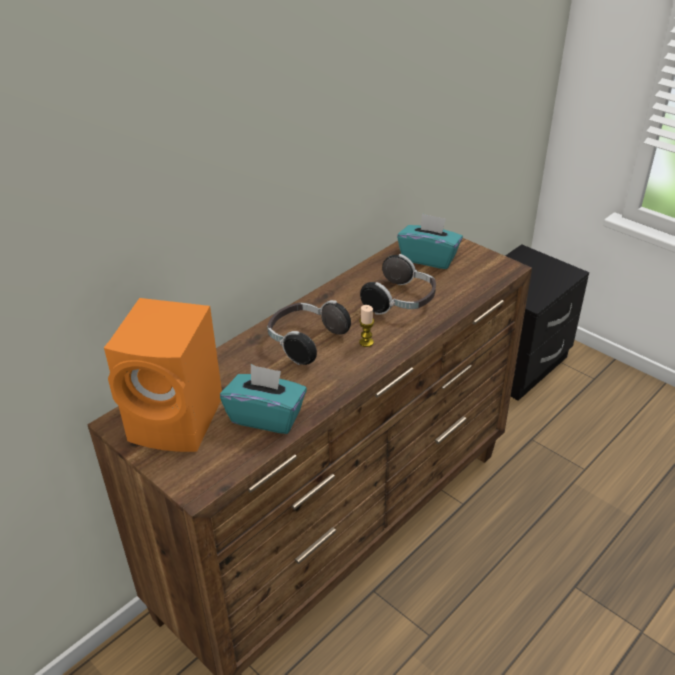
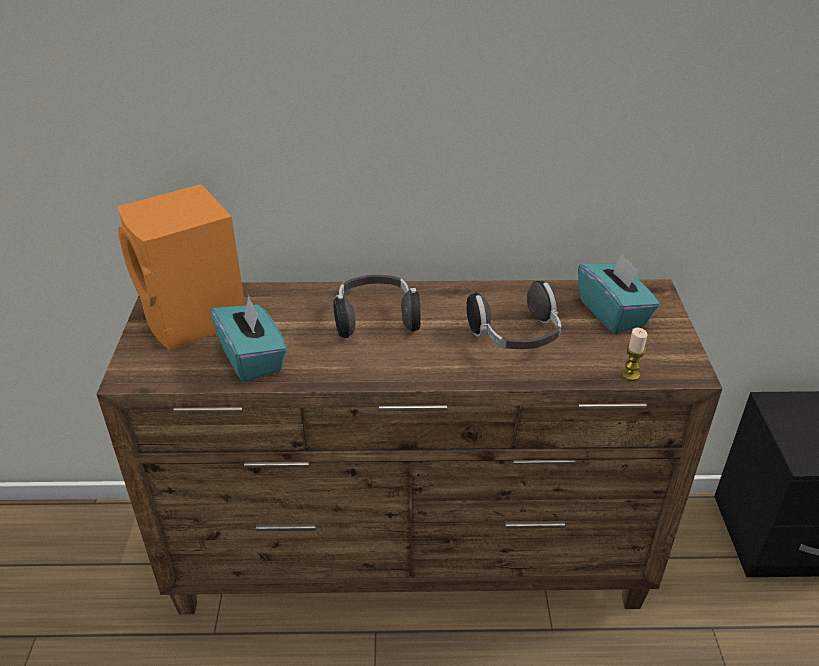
camera: 45 degrees right, 0 degrees up
(366, 342) = (425, 352): candle -> candle (630, 374)

